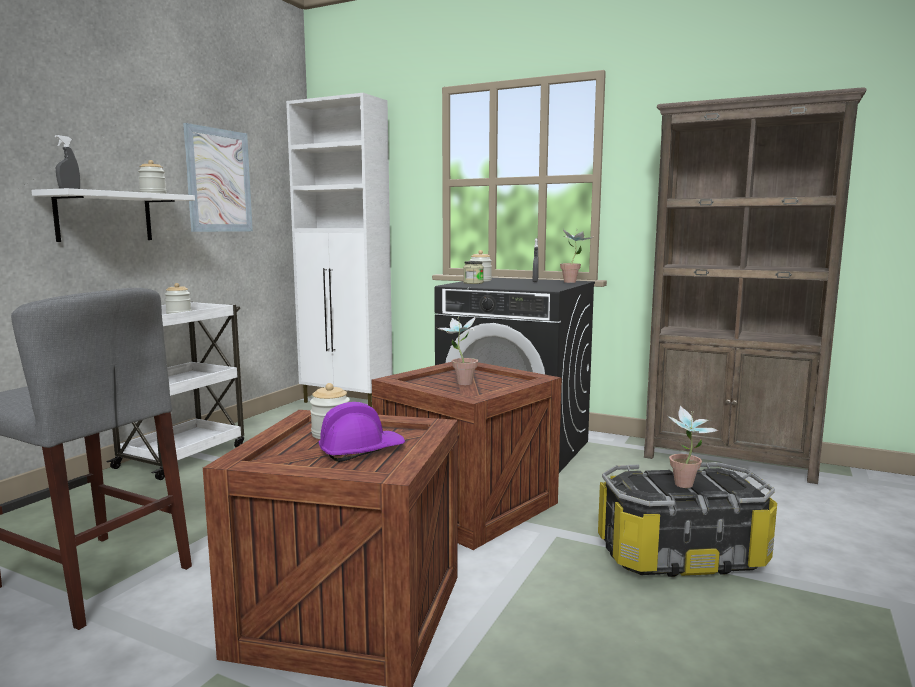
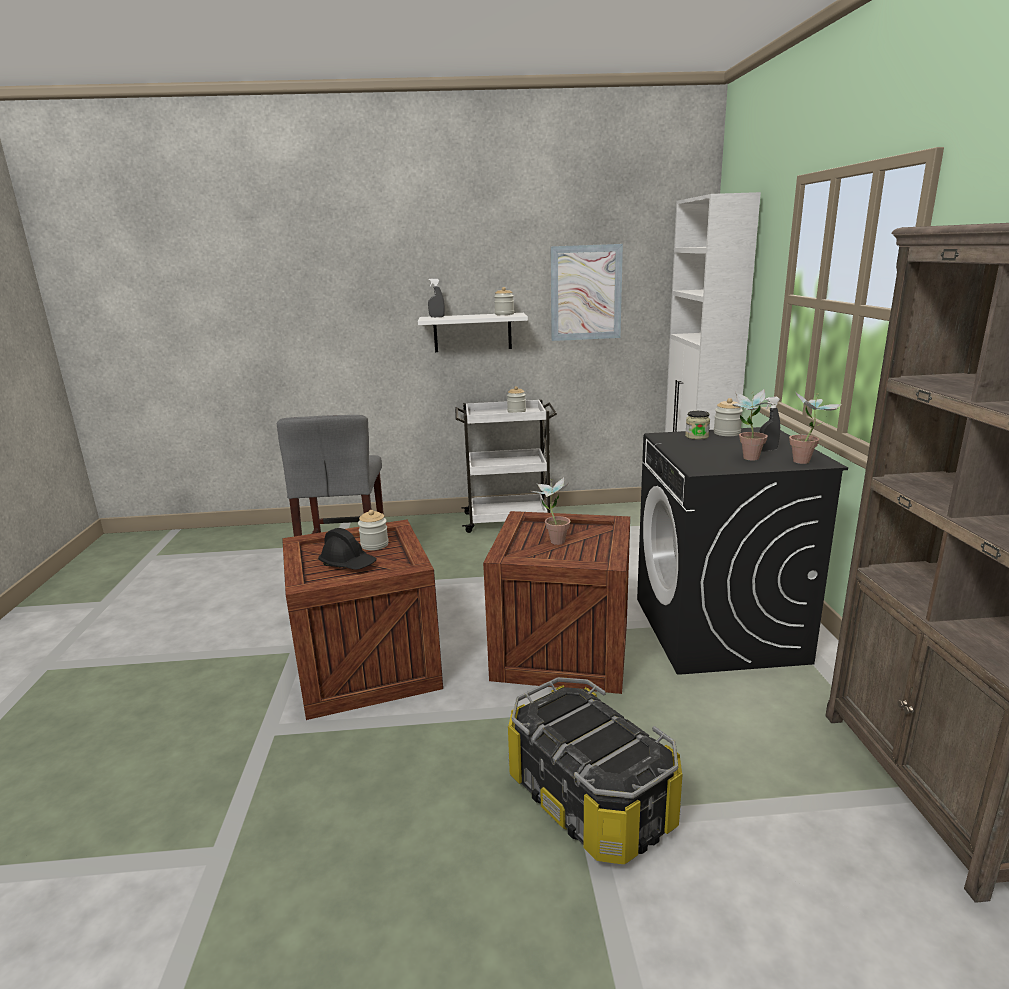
camera: 60 degrees right, 10 degrees up
(361, 451) = (348, 564): purple hard hat -> black hard hat
(686, 487) = (581, 734): potted plant -> potted plant (747, 459)

